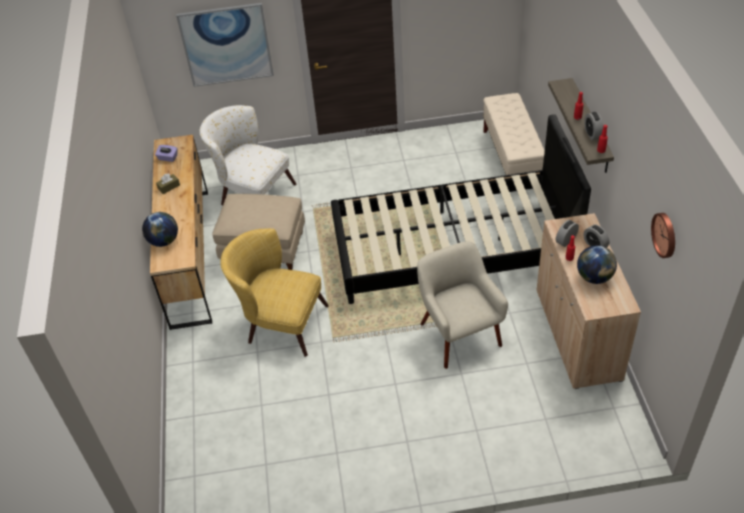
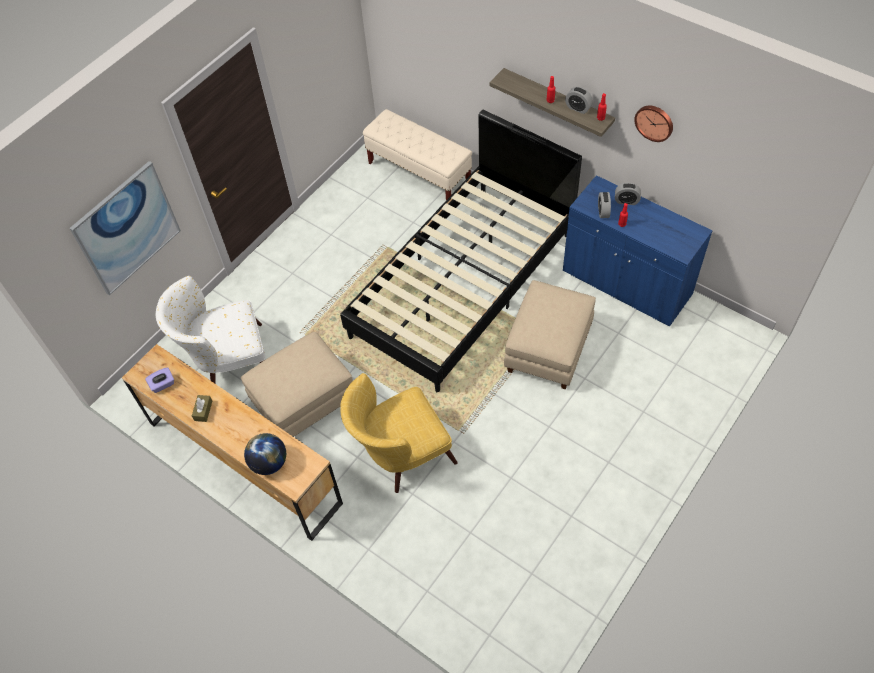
camera: 45 degrees left, 10 degrees up
(459, 334) = (547, 349): beige armchair -> beige ottoman
(577, 334) = (626, 283): beige cabinet -> blue cabinet
(594, 277) = (655, 227): globe -> none
(665, 235) = (734, 156): wall clock -> wall clock (654, 122)

